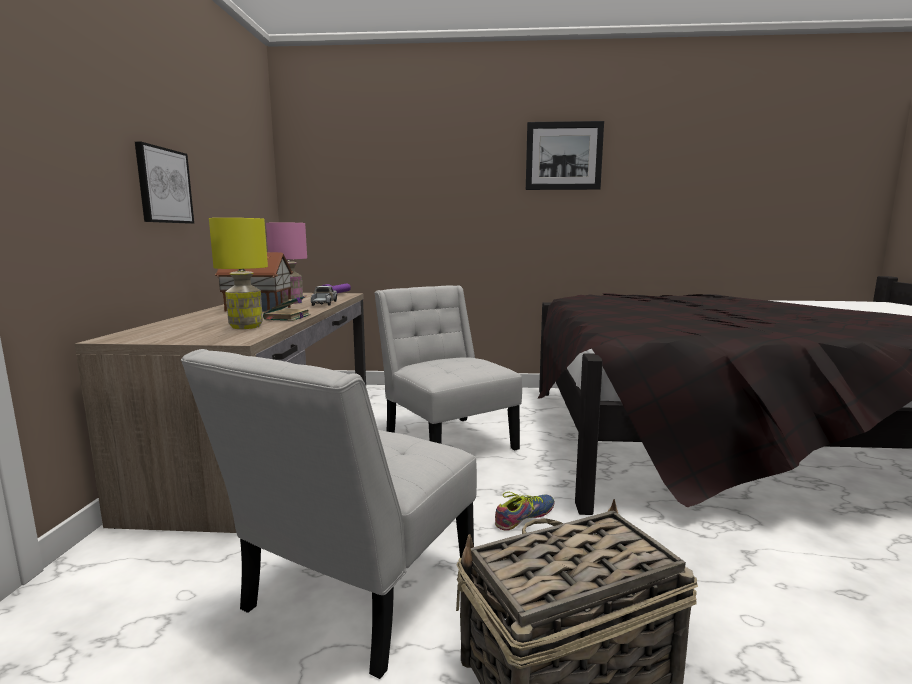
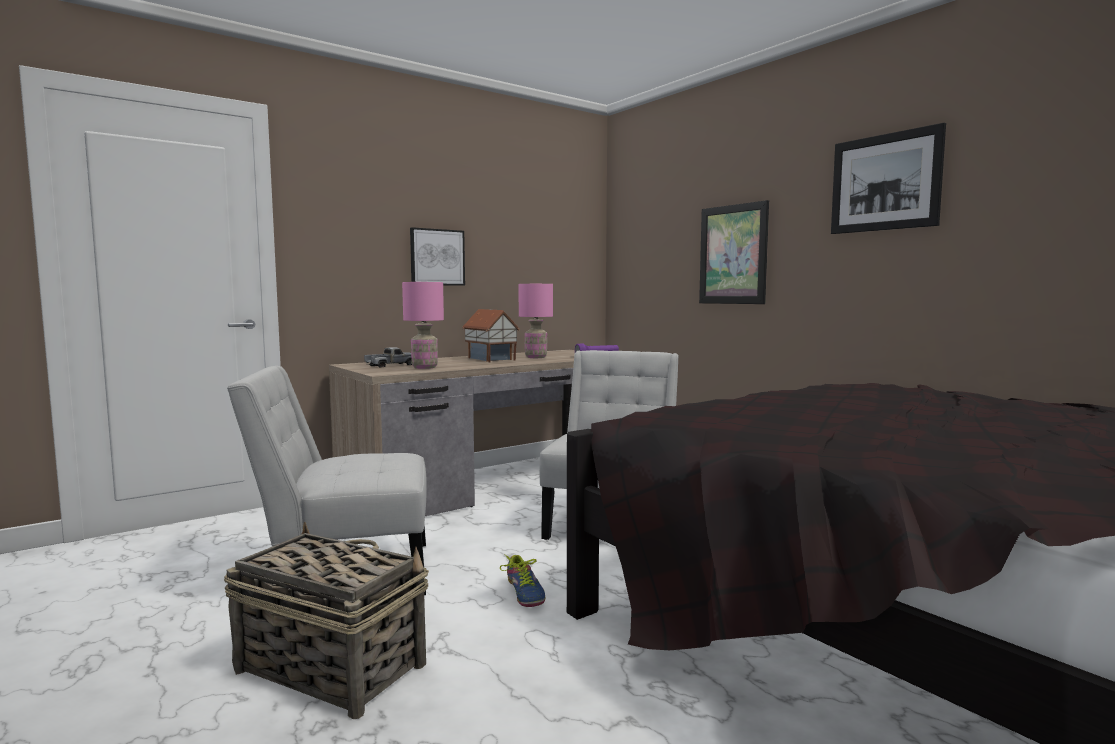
camera: 50 degrees right, 5 degrees down
(247, 327) = (425, 367): yellow table lamp -> pink table lamp
(287, 318) = (473, 366): book -> none
(324, 303) = (551, 360): toy truck -> toy truck (390, 365)
(436, 201) = (733, 254): none -> picture
(524, 516) = (525, 593): shoe -> shoe turned 60 degrees clockwise

